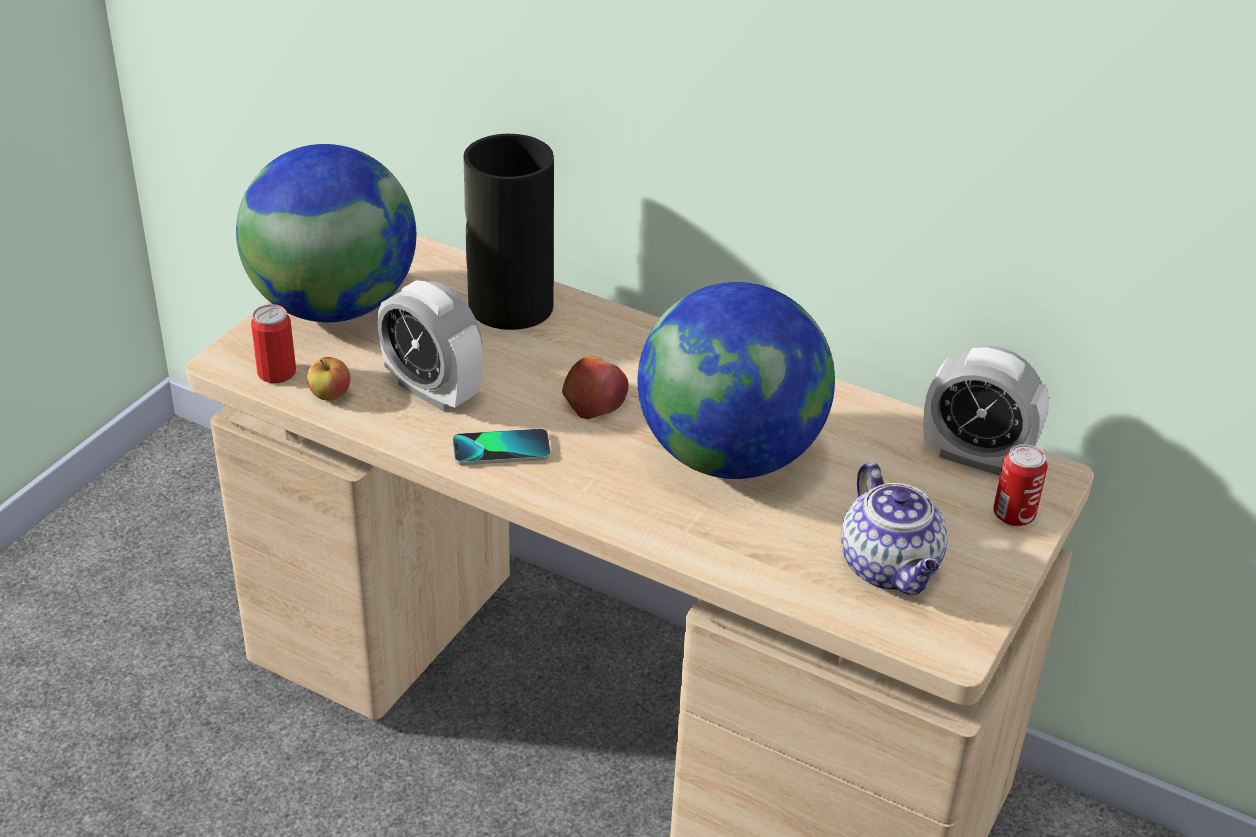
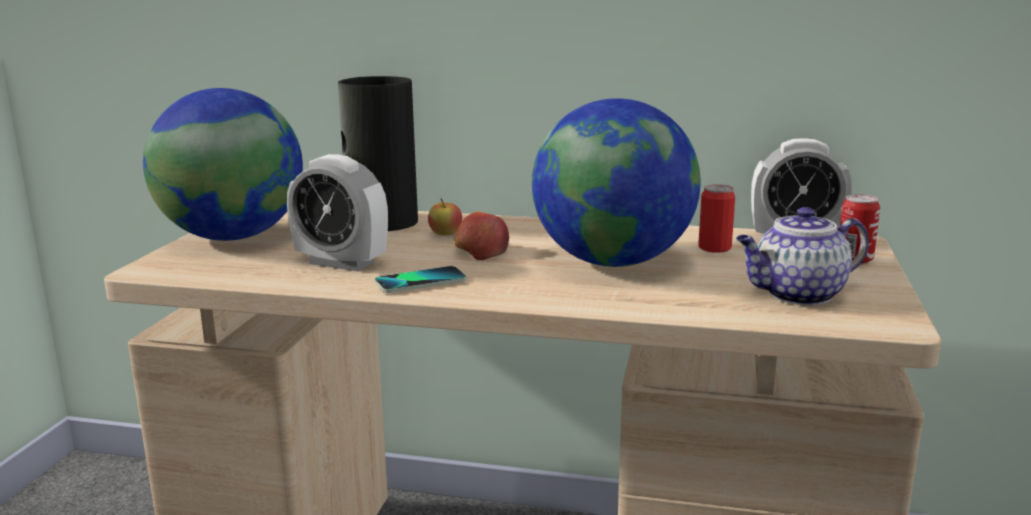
camera: 15 degrees left, 20 degrees down
(276, 373) = (194, 271): can -> can (714, 248)
(330, 395) = (249, 275): apple -> apple (445, 234)
(891, 569) = (797, 295): teapot -> teapot turned 105 degrees clockwise

